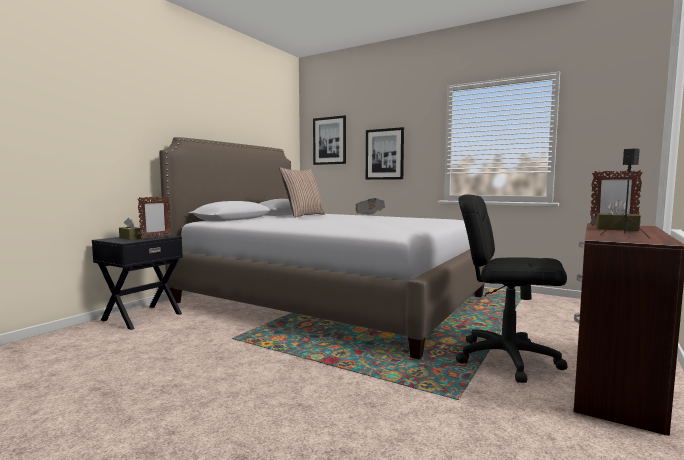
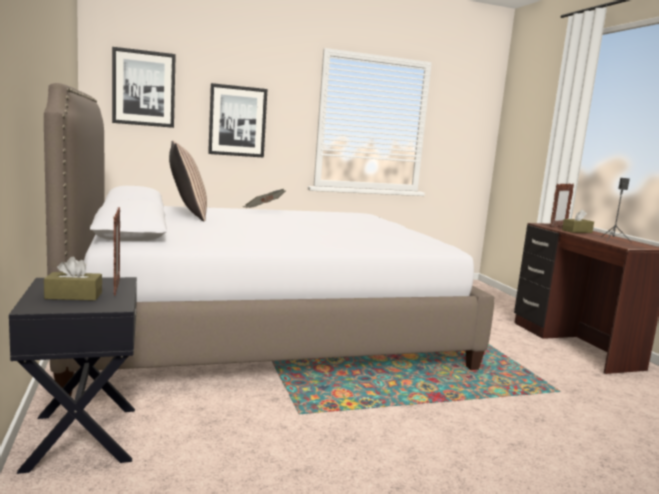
camera: 50 degrees left, 5 degrees up
(506, 359) = (510, 348): black office chair -> none

